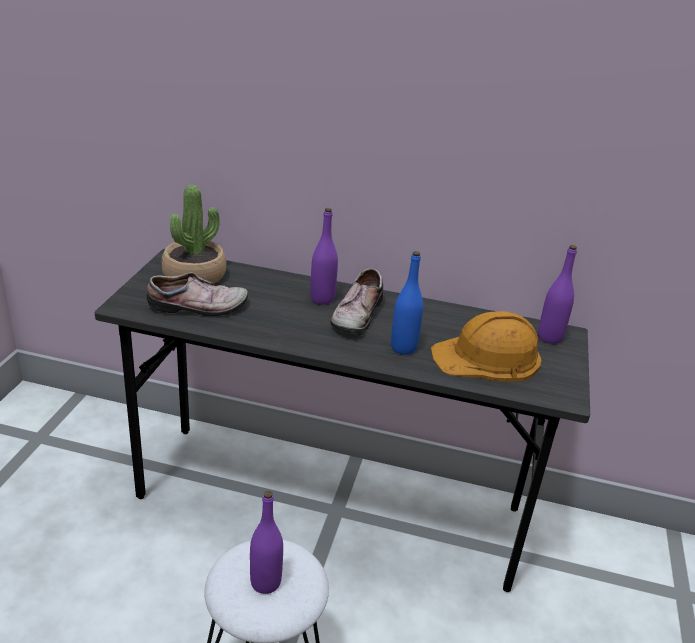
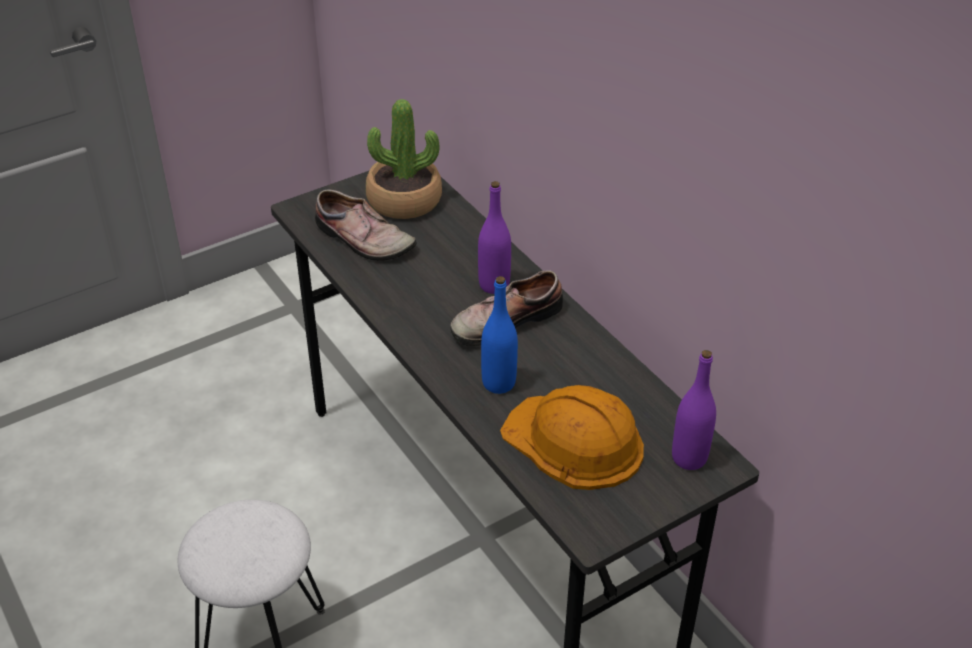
camera: 45 degrees right, 10 degrees up
(265, 582) = (236, 545): purple bottle -> none

